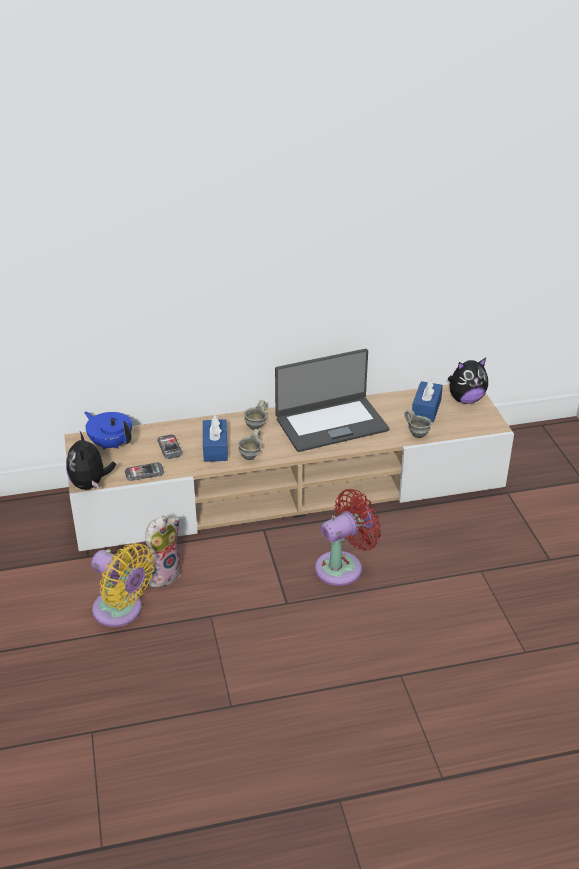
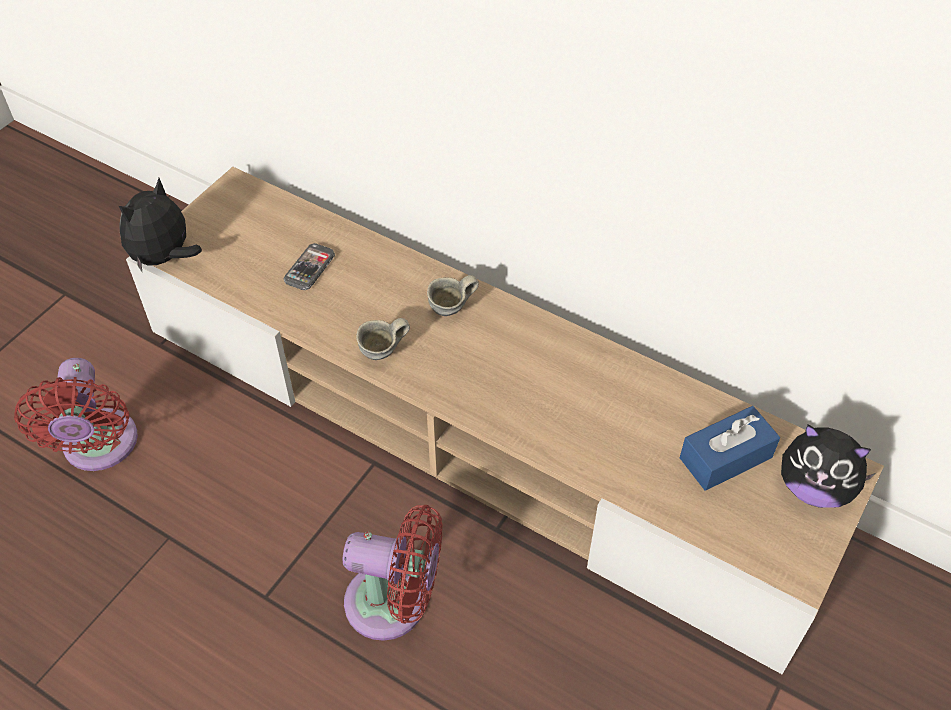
camera: 45 degrees right, 15 degrees up
(111, 443) = (258, 214): blue teapot -> none
(121, 611) = (99, 448): yellow fan -> red fan
(144, 473) = (236, 284): phone -> none
(163, 573) = (197, 432): plush toy -> none
(215, 448) = (358, 308): blue tissue box -> none
(331, 424) = (550, 379): laptop -> none
(417, 433) = (653, 492): grey mug -> none

